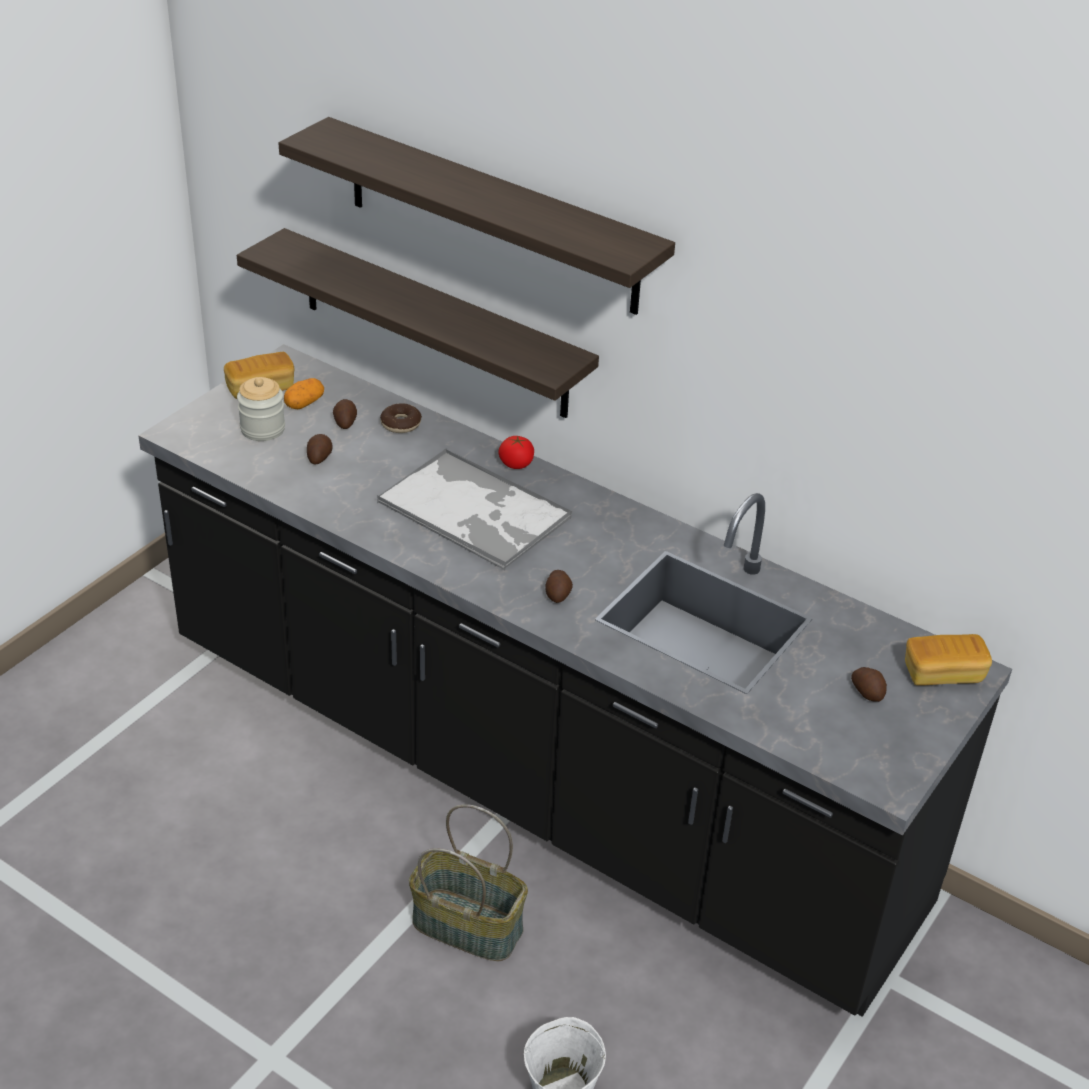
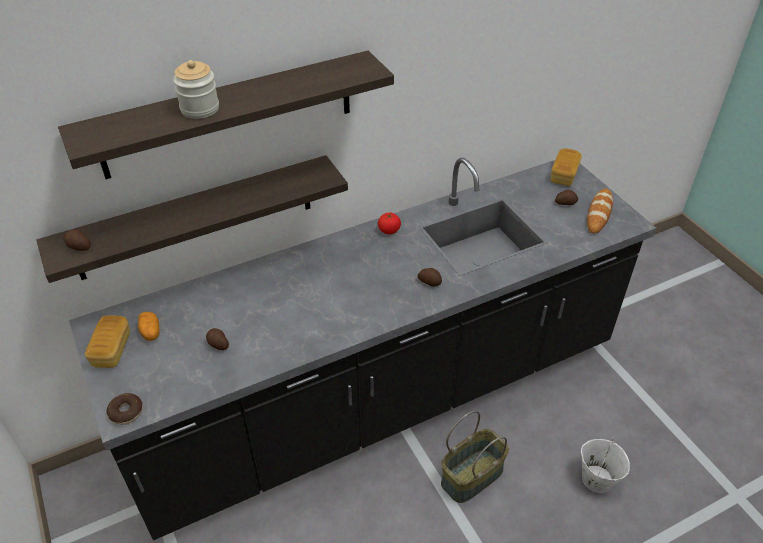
camera: 60 degrees left, 5 degrees up
(262, 429) = (160, 364): jar -> jar (200, 109)
(345, 422) = (190, 318): potato -> potato (78, 247)
(401, 424) = (216, 291): donut -> donut (126, 412)
(475, 511) = (331, 289): tray -> none
(516, 464) = (299, 255): tomato -> tomato (389, 230)
(877, 738) = (599, 213): none -> bread

